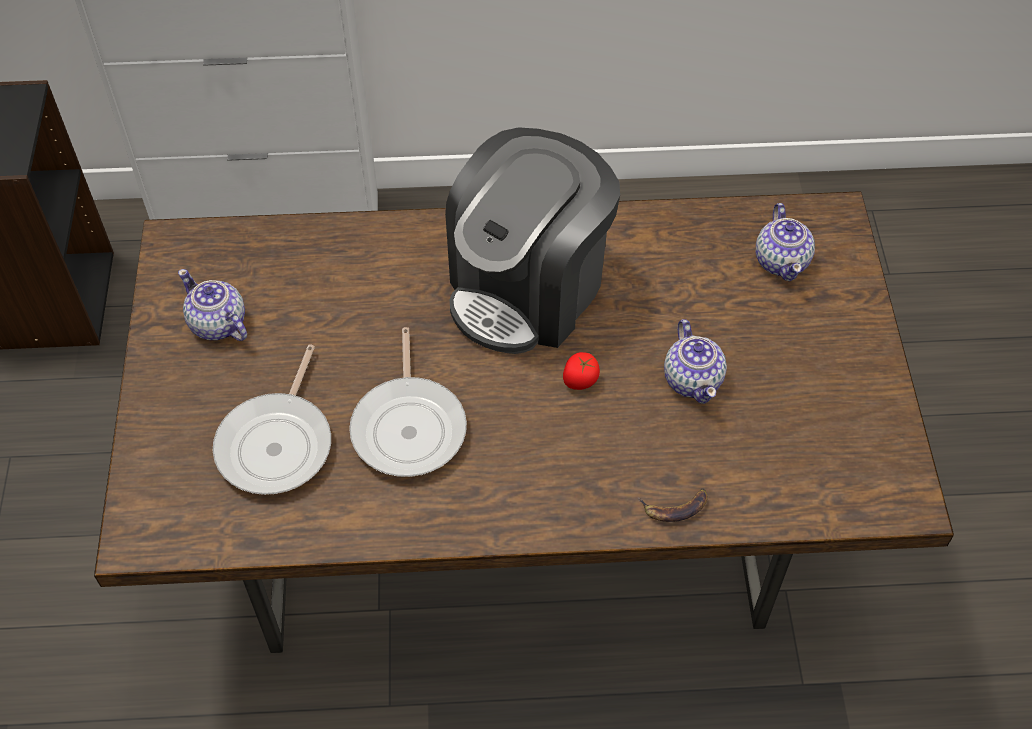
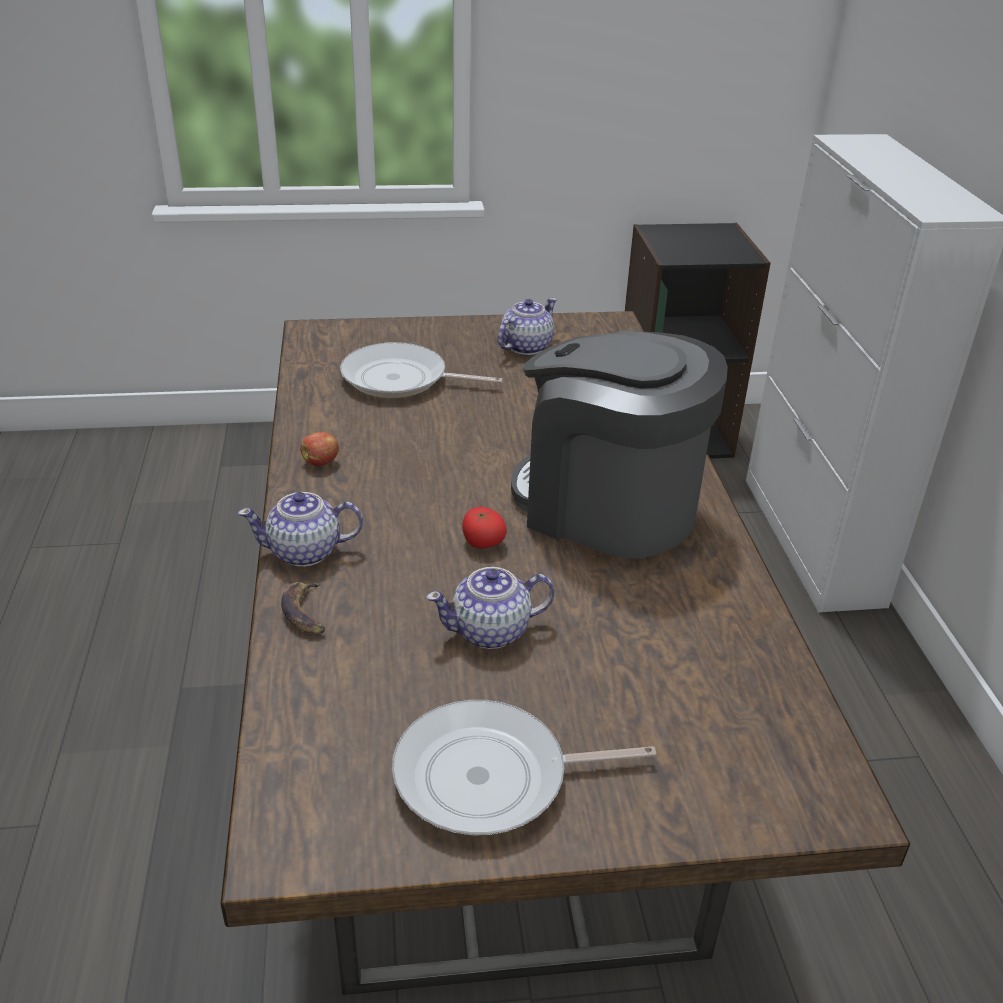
camera: 85 degrees right, 20 degrees down
(409, 426) = (419, 441): frying pan -> frying pan (491, 777)
(444, 510) = (321, 462): none -> apple
(782, 261) = (717, 728): teapot -> teapot (305, 552)

